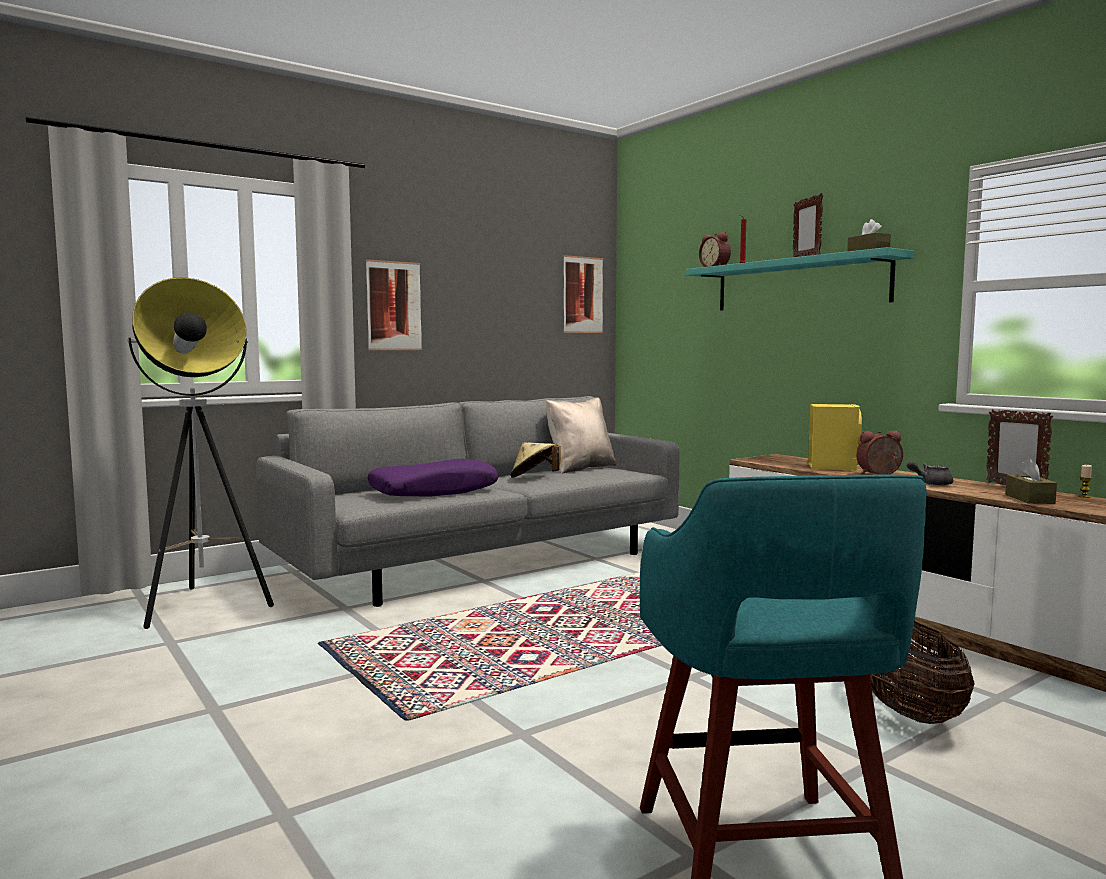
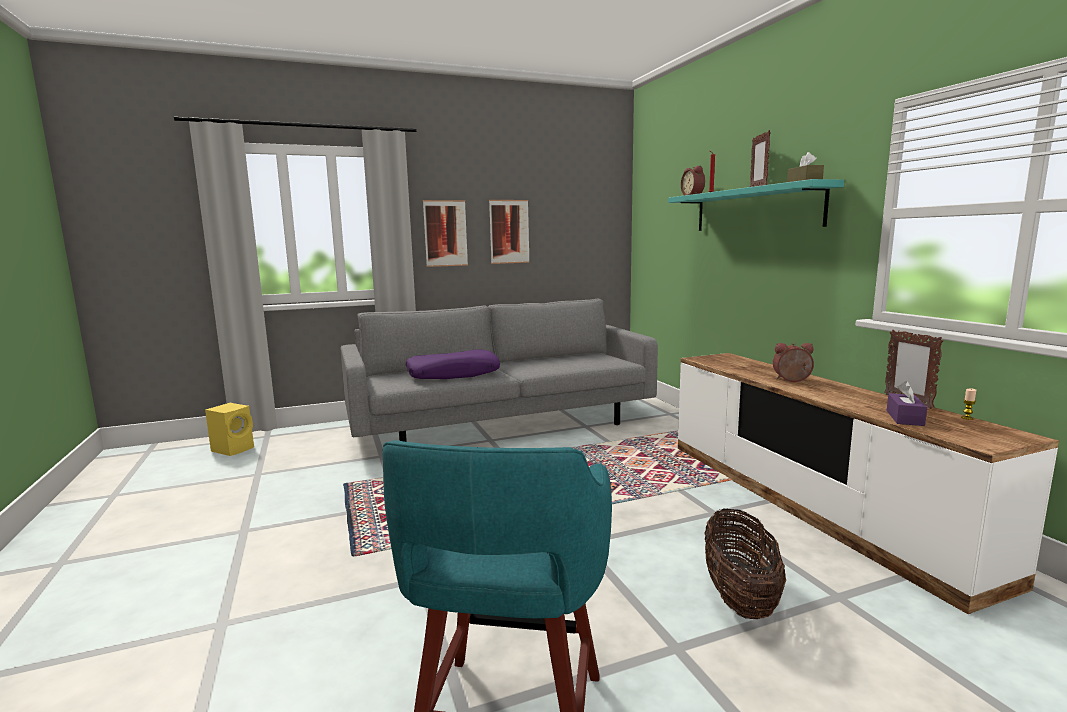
camera: 15 degrees right, 5 degrees up
(204, 606) = (297, 447): floor lamp -> none
(534, 478) = (539, 364): beige hat -> none
(580, 468) = (583, 356): beige pillow -> none
(582, 295) = (602, 218): picture -> picture (509, 231)
(832, 467) = (758, 370): yellow speaker -> yellow speaker (234, 449)
(930, 483) = (827, 394): grey teapot -> none
(1029, 499) = (904, 418): brown tissue box -> purple tissue box

